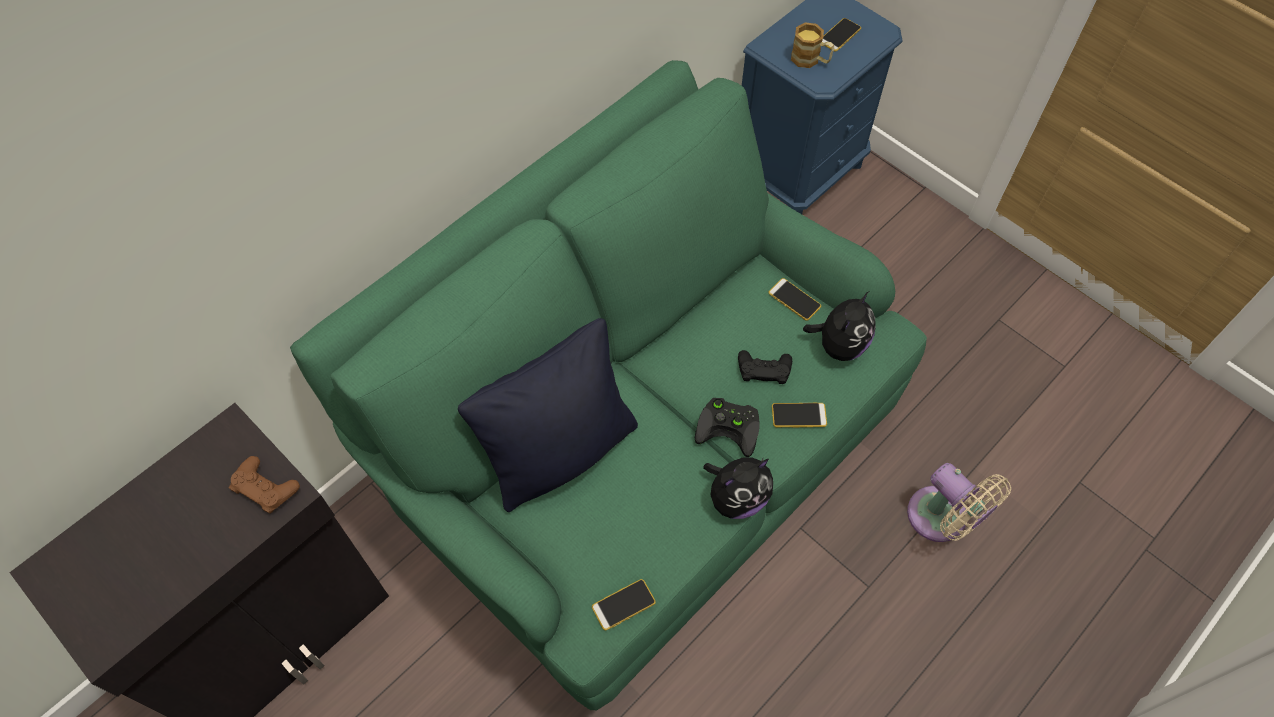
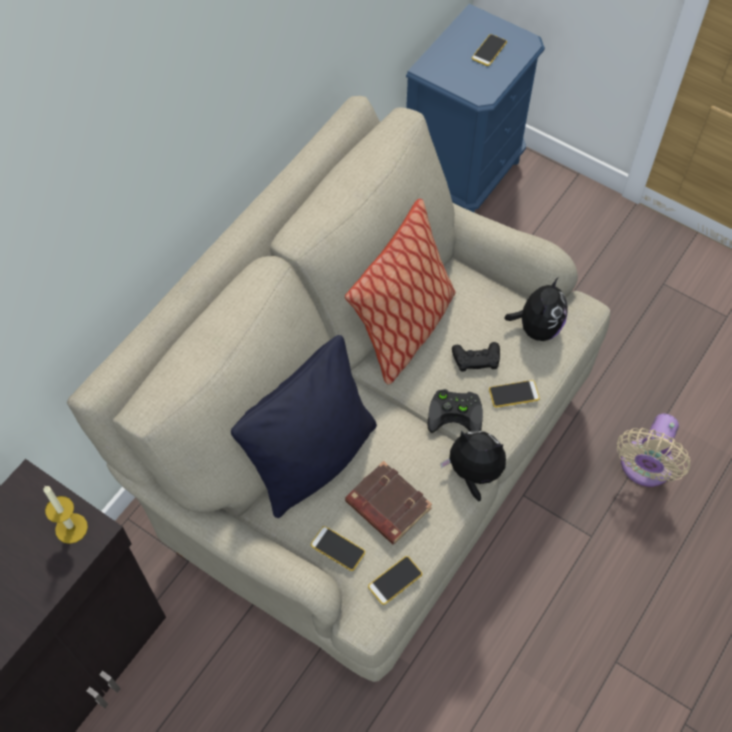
camera: 10 degrees left, 0 degrees up
(265, 487) = (71, 528): brown game controller -> candle
(631, 518) = (386, 505): none -> brown book
(635, 453) = (364, 453): green sofa -> beige sofa
(690, 326) = (404, 330): none -> pillow
(736, 498) = (473, 473): plush toy -> plush toy turned 120 degrees counterclockwise
(794, 300) = (491, 293): phone -> phone (338, 548)
(810, 60) = (467, 76): mug -> none
(942, 520) = (644, 468): beige fan -> beige fan turned 75 degrees clockwise

